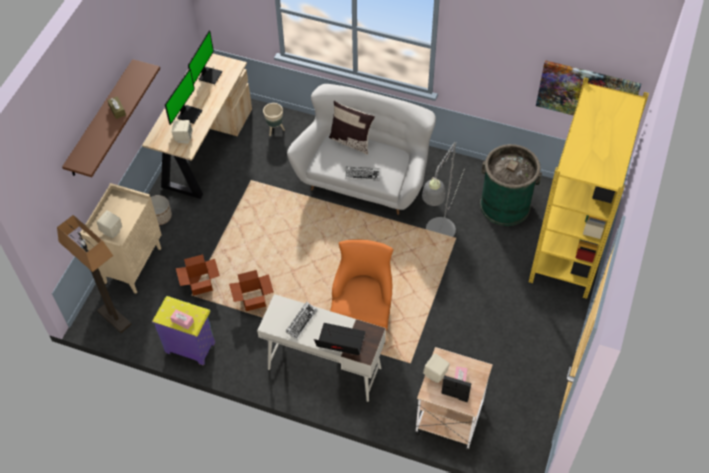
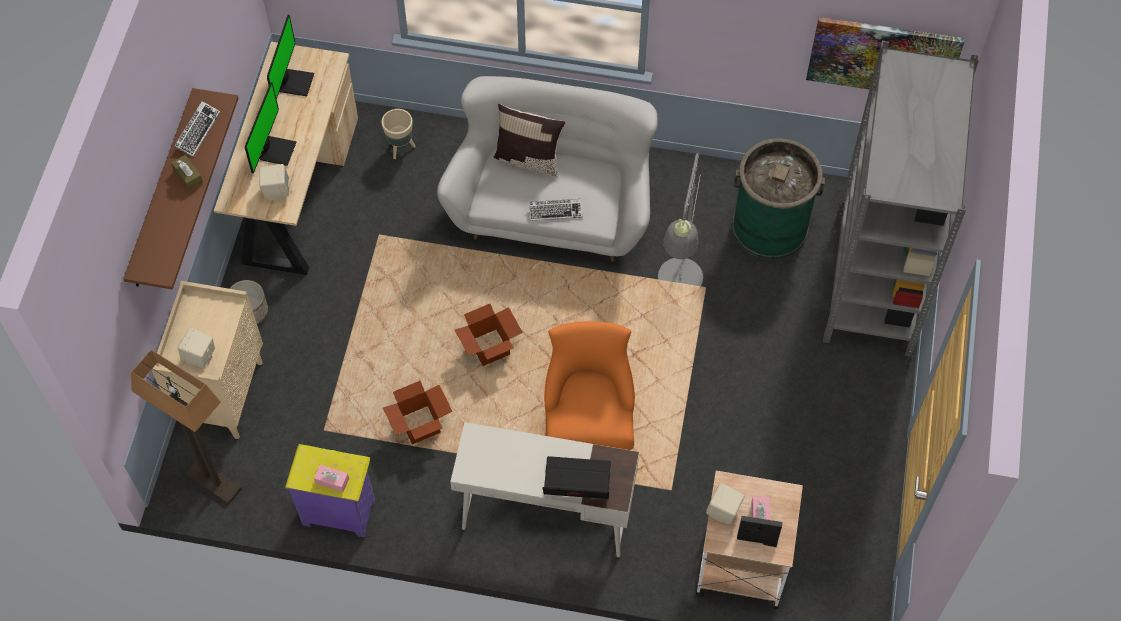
camera: 10 degrees left, 5 degrees up
(200, 284) = (334, 411): cardboard box -> cardboard box (489, 348)
(301, 321) = (513, 459): keyboard -> keyboard (197, 131)
(570, 245) = (875, 277): yellow bookcase -> grey bookcase

